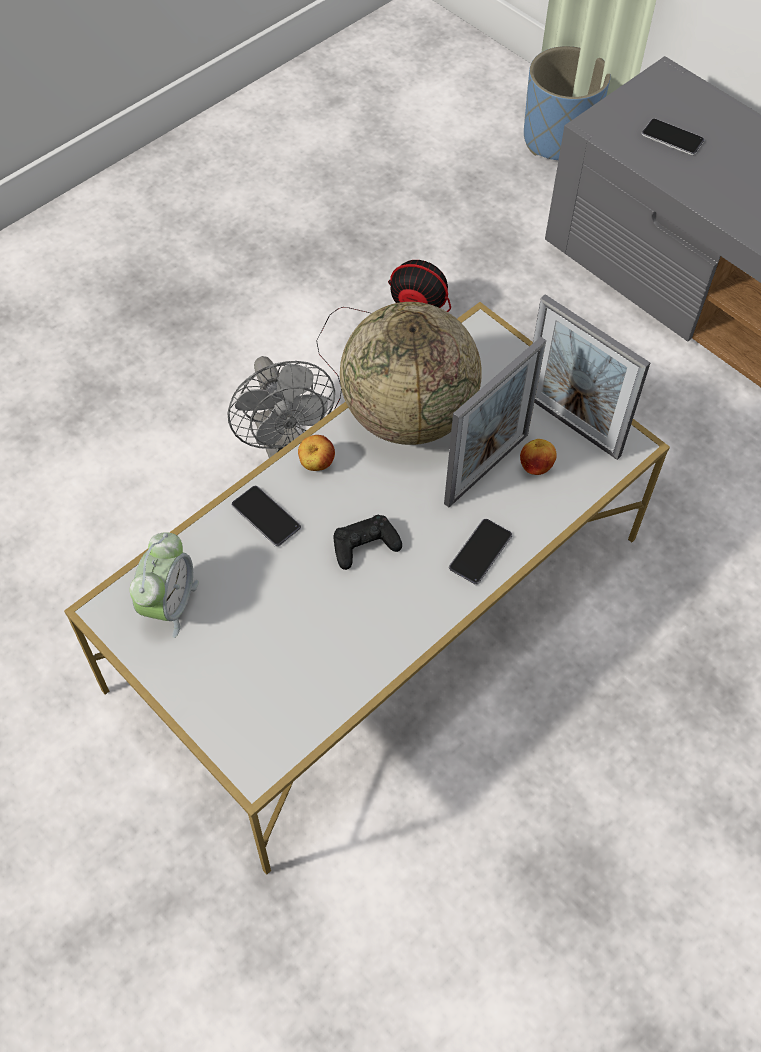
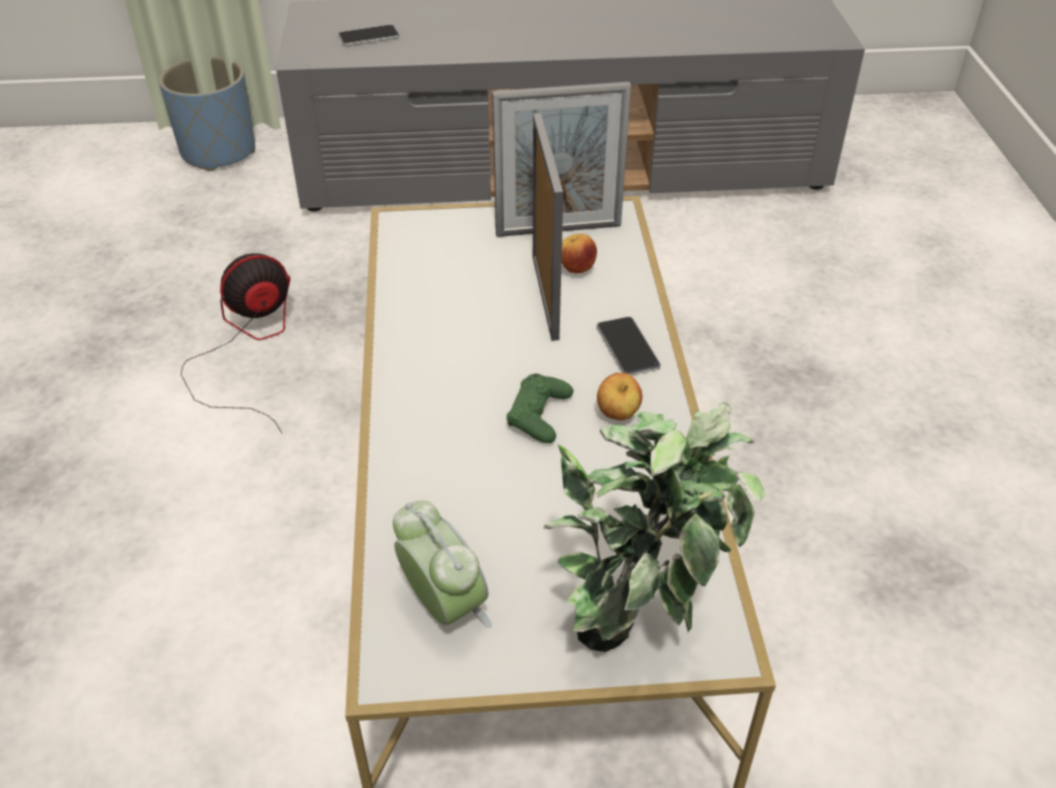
camera: 50 degrees left, 15 degrees down
(235, 713) = (637, 626): none -> potted plant
(266, 517) = (426, 466): phone -> none
(284, 446) = (273, 493): grey fan -> none
(316, 464) = (409, 396): apple -> apple (618, 415)
(365, 545) = (539, 415): black game controller -> green game controller
(408, 415) = (432, 309): globe -> none

